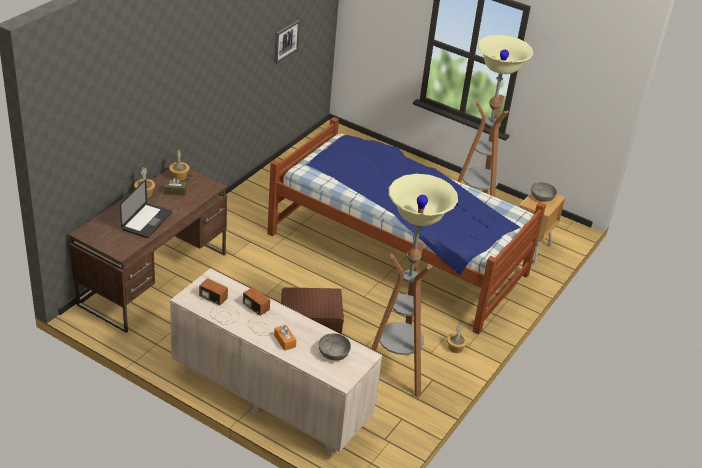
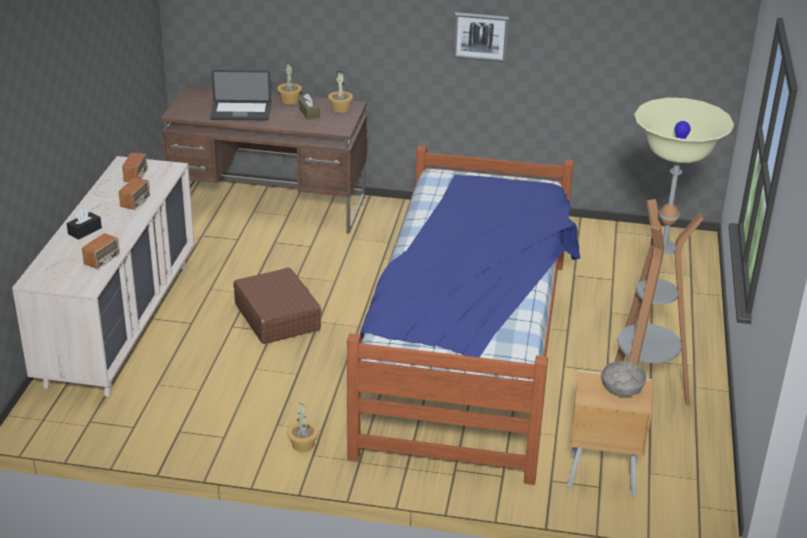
camera: 70 degrees right, 5 degrees down
(285, 341) = (85, 231): orange tissue box -> black tissue box
(286, 41) = (607, 47): picture -> picture (480, 36)
(333, 353) = (80, 264): grey bowl -> radio
(395, 374) = (214, 404): floor lamp -> none

